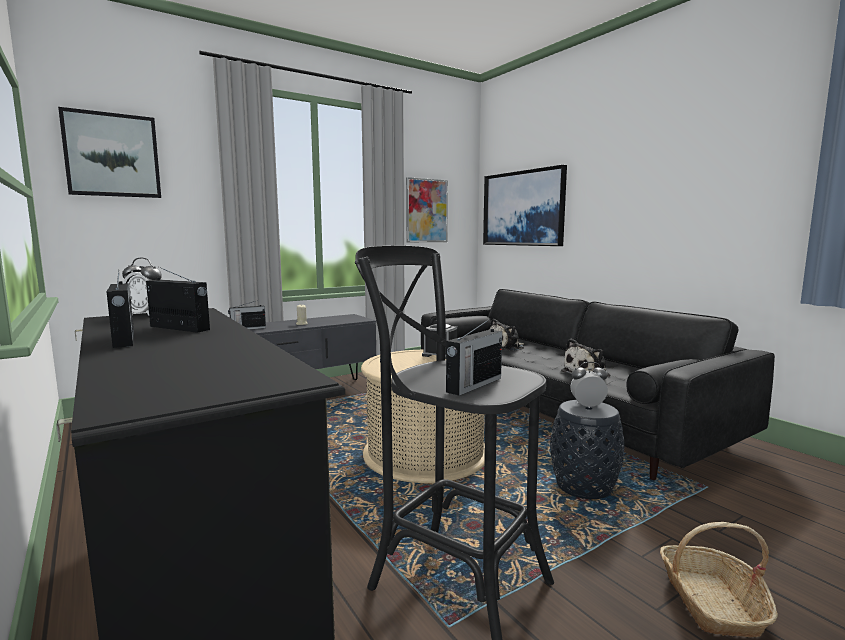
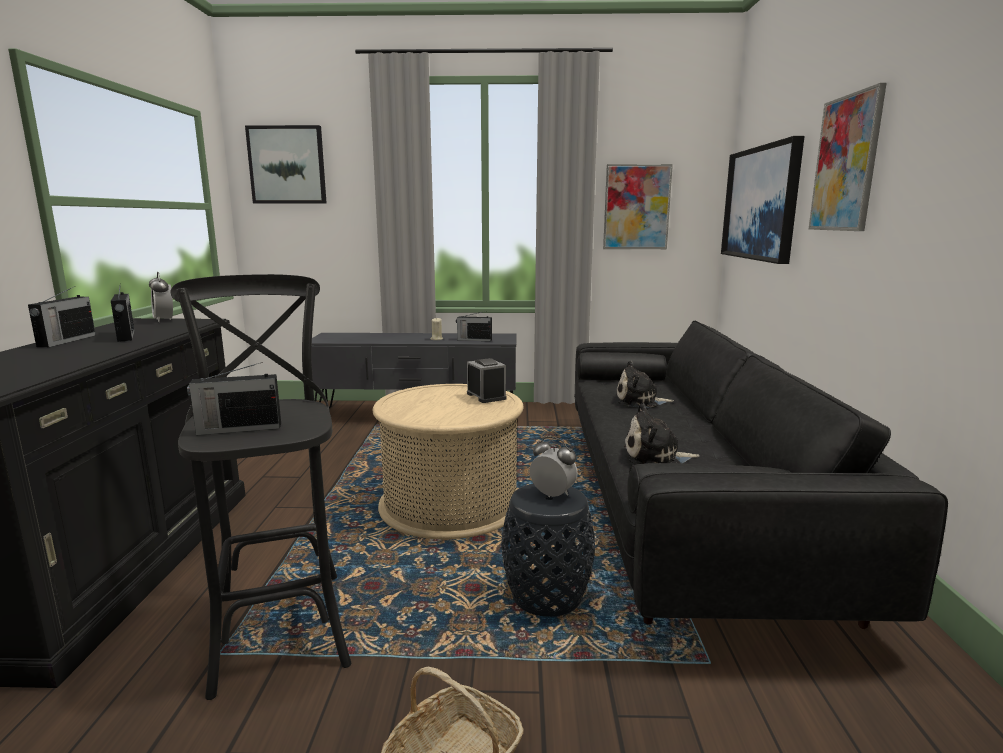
camera: 35 degrees right, 5 degrees up
(247, 329) = (382, 338): radio -> radio (473, 340)
(614, 182) = (846, 164): none -> picture

